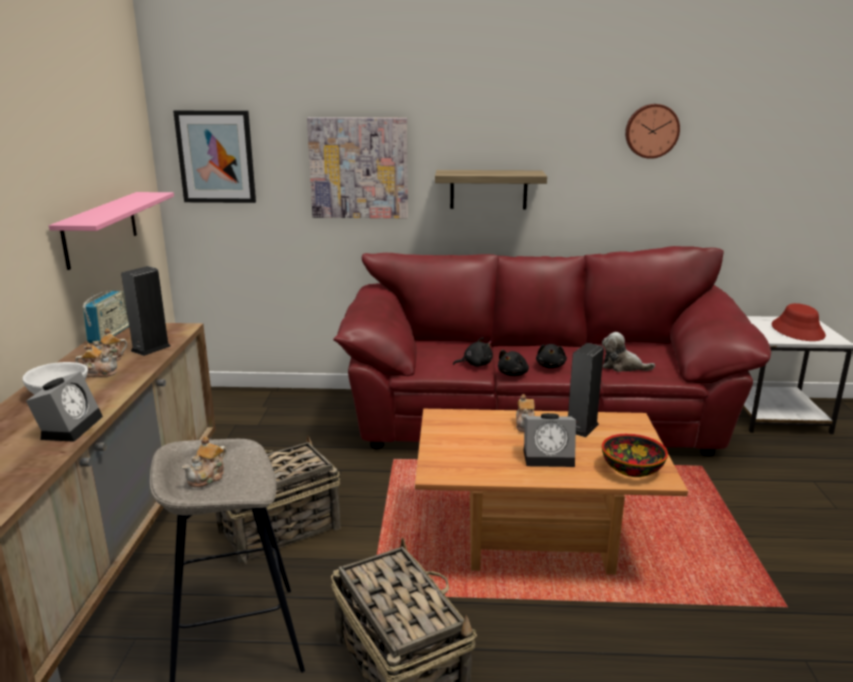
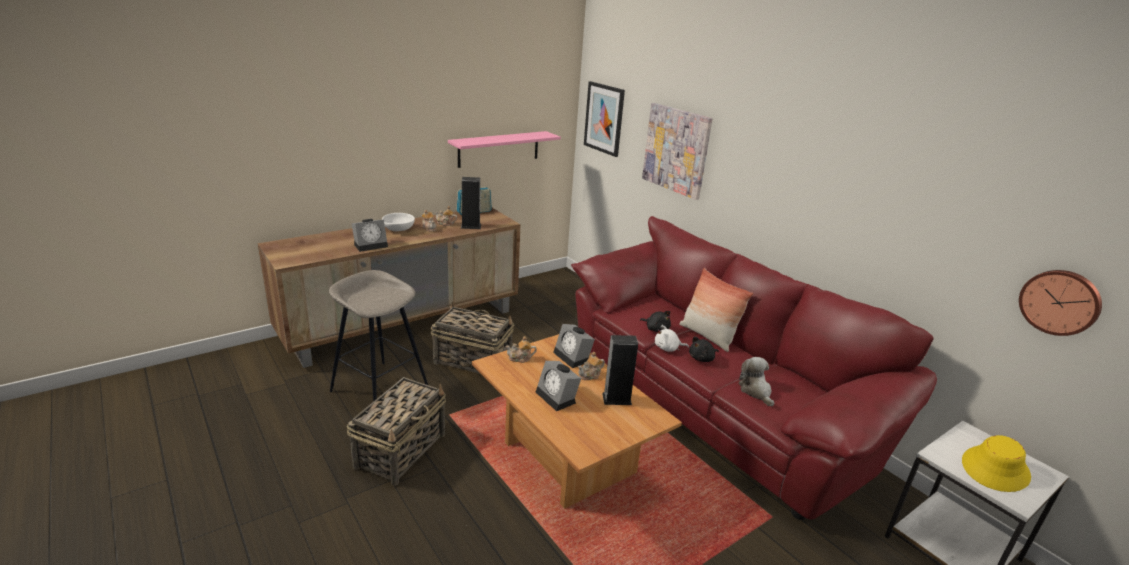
camera: 50 degrees right, 5 degrees up
(208, 477) = (373, 294): teapot -> teapot (520, 358)
(480, 421) = (573, 357): none -> alarm clock
(488, 189) = (757, 196): shelf -> none
(513, 374) = (668, 348): black plush toy -> white plush toy
(516, 349) = (708, 336): none -> pillow
(632, 469) = (582, 436): bowl -> none
(651, 131) = (912, 185): wall clock -> wall clock (1060, 302)
(798, 330) = (995, 469): red hat -> yellow hat

